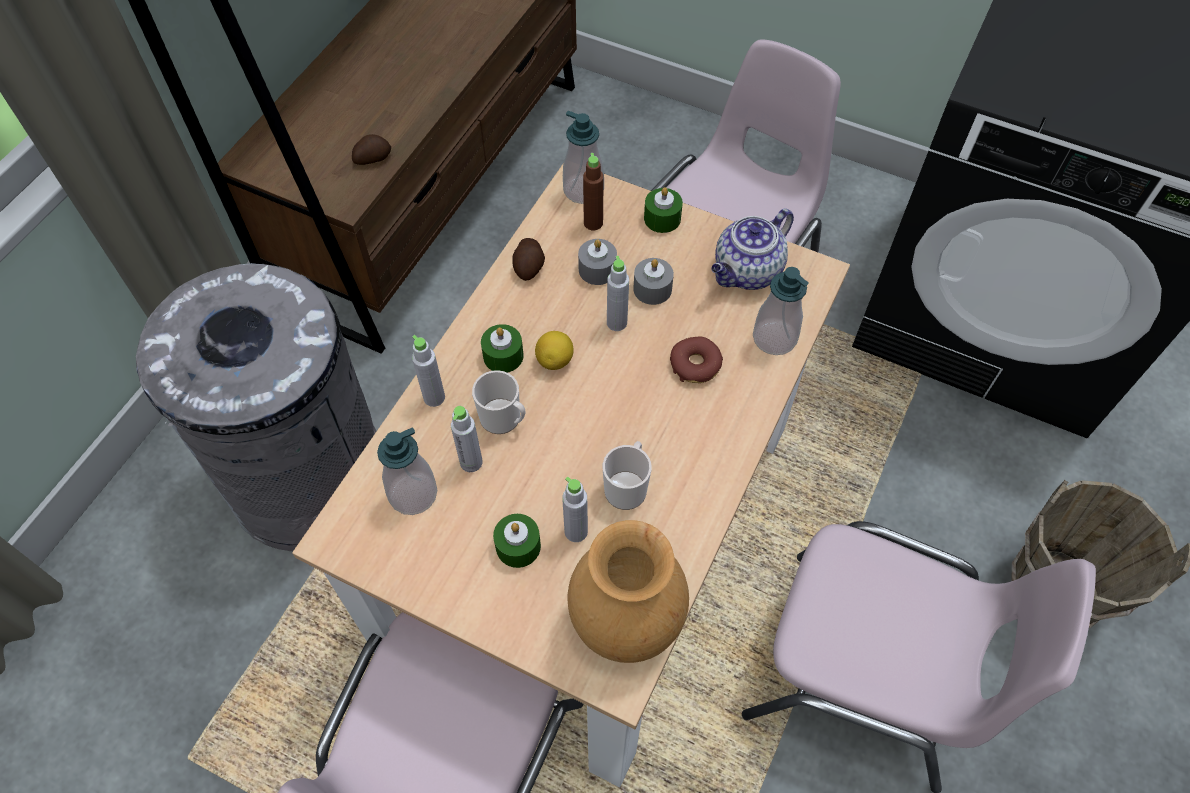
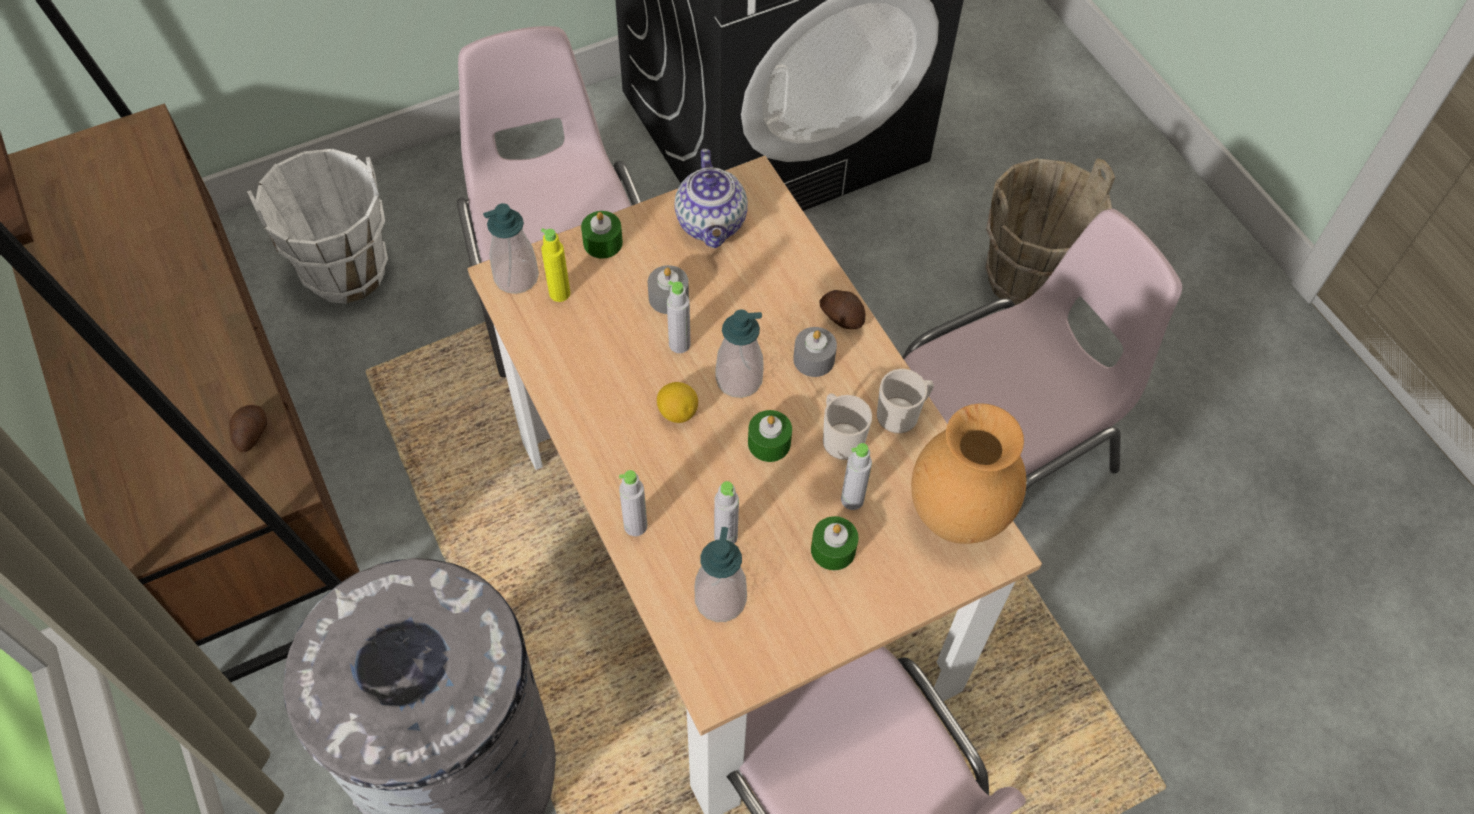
camera: 55 degrees left, 0 degrees up
(503, 356) = (638, 447): green candle -> green candle (769, 443)
(504, 419) = (704, 486): mug -> mug (901, 414)
(529, 266) = (561, 369): potato -> potato (842, 316)
(593, 223) = (559, 293): brown bottle -> yellow bottle
(597, 269) = (612, 322): grey candle -> grey candle (814, 359)
(613, 158) = (346, 271): none -> white bucket
(695, 365) = (768, 318): donut -> none
(774, 338) = (789, 250): soap dispenser -> soap dispenser (739, 379)

